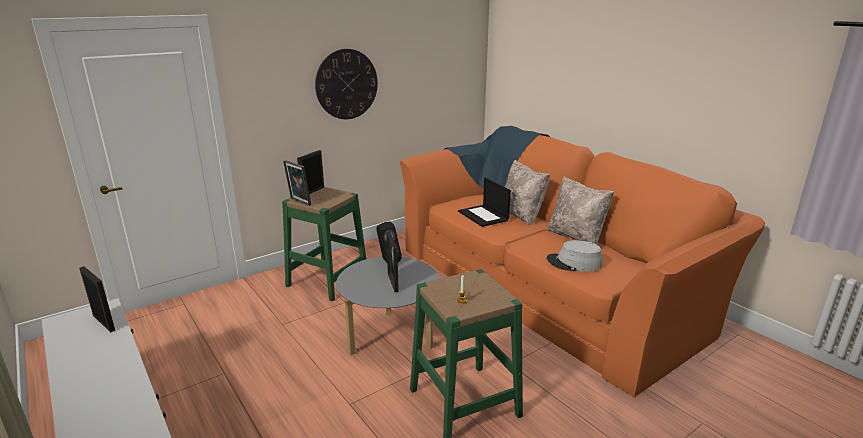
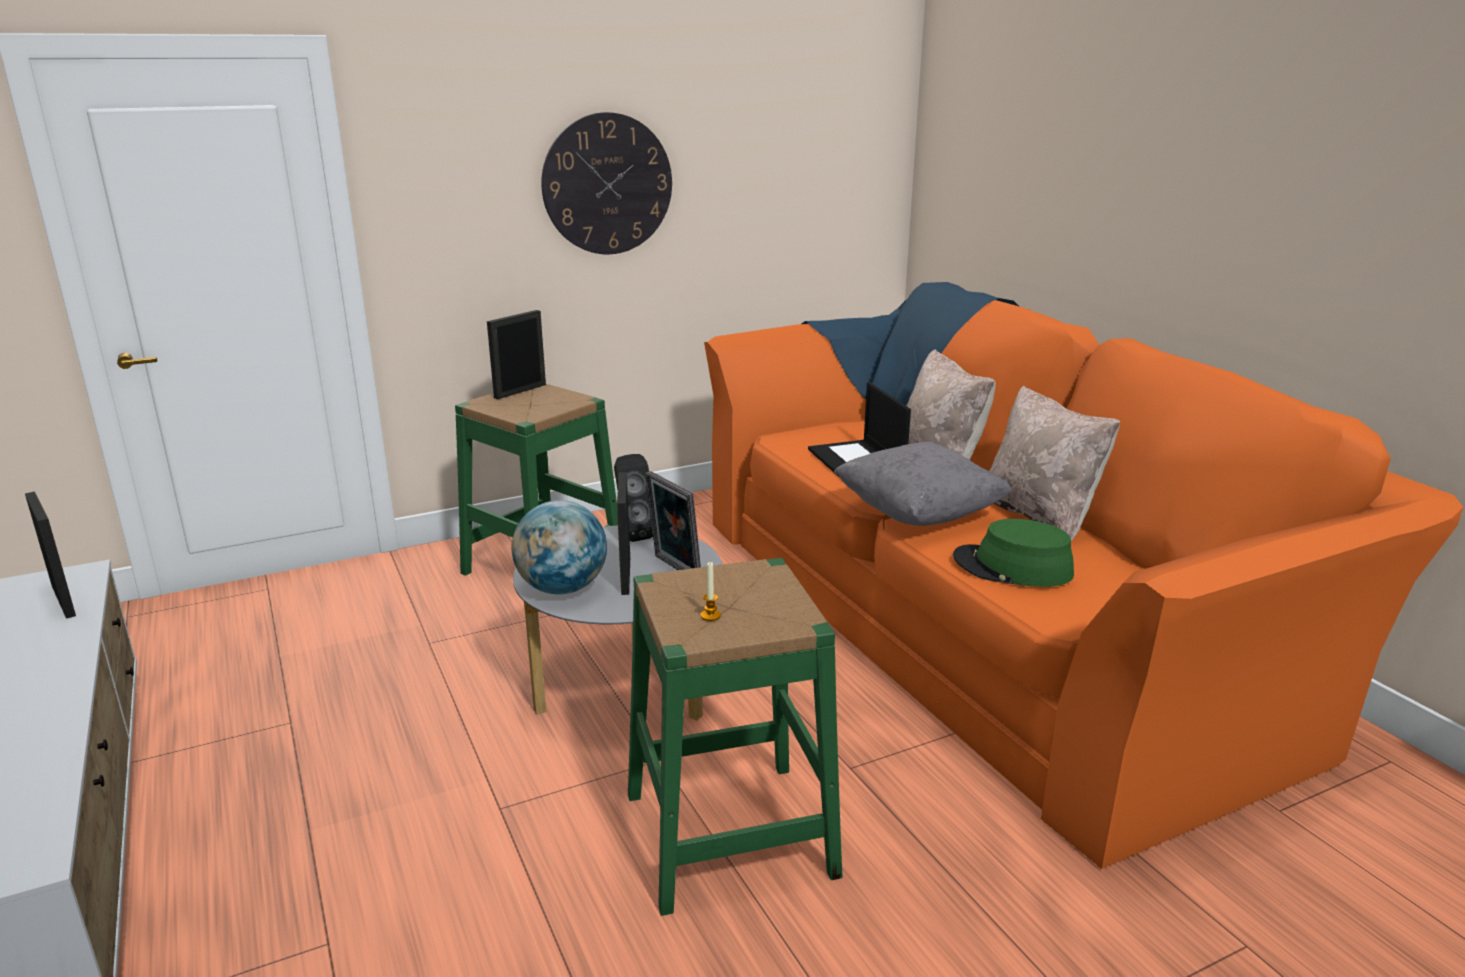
camera: 10 degrees right, 0 degrees up
(299, 202) = (484, 408): picture frame -> picture frame (674, 569)
(364, 292) = (562, 588): none -> globe
(522, 240) = (919, 514): none -> grey pillow
(574, 263) = (1012, 567): grey hat -> green hat

